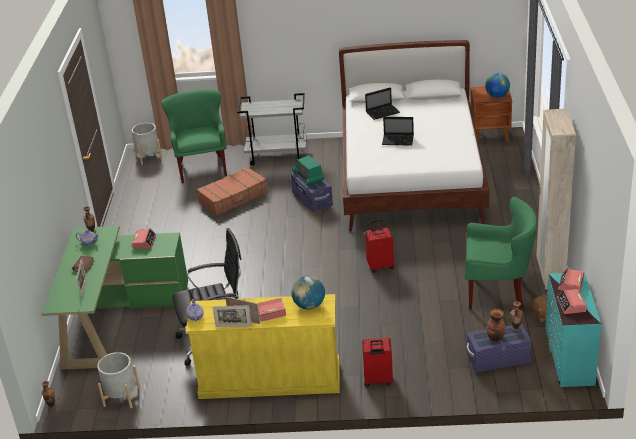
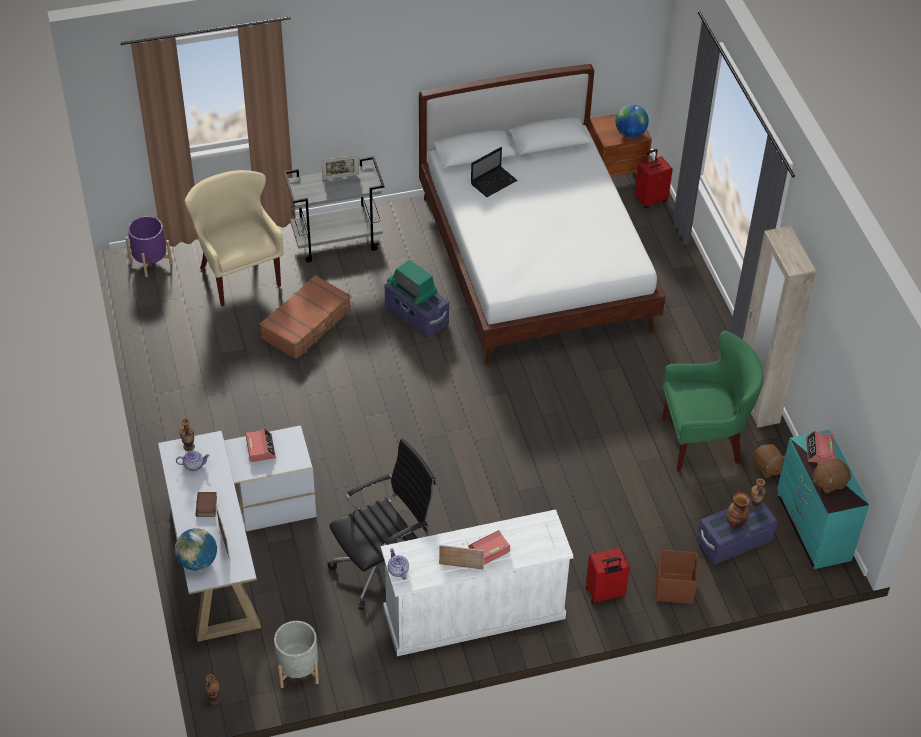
camera: 20 degrees left, 15 degrees up
(115, 317) = (231, 548): green desk -> white desk
(149, 157) = (150, 261): grey planter -> purple planter
(202, 168) = (239, 275): green armchair -> beige armchair
(233, 326) = (452, 577): picture frame -> picture frame (340, 177)
(269, 380) = (473, 614): yellow dresser -> white dresser
(309, 305) = (532, 532): globe -> globe (197, 561)
(380, 266) = (546, 417): red suitcase -> red suitcase (650, 199)
(398, 140) = (534, 233): laptop -> none
(435, 384) = (673, 587): none -> brown storage box
(571, 305) = (829, 482): alarm clock -> brown plush toy

